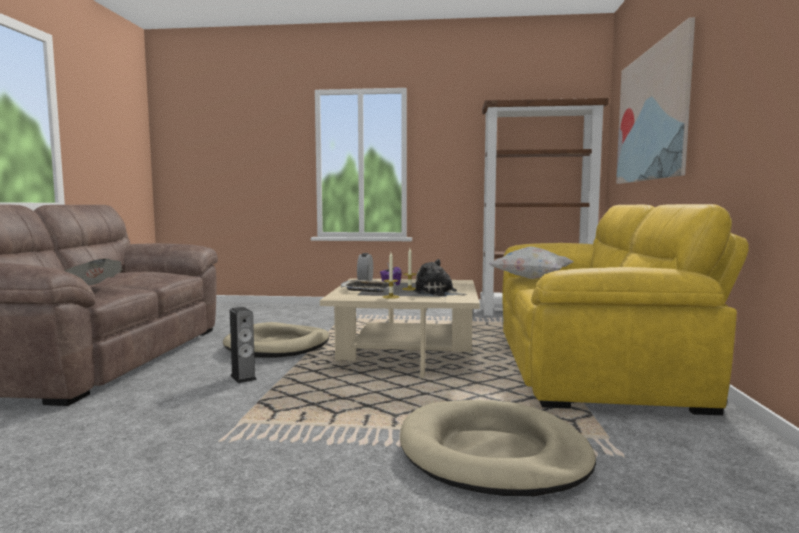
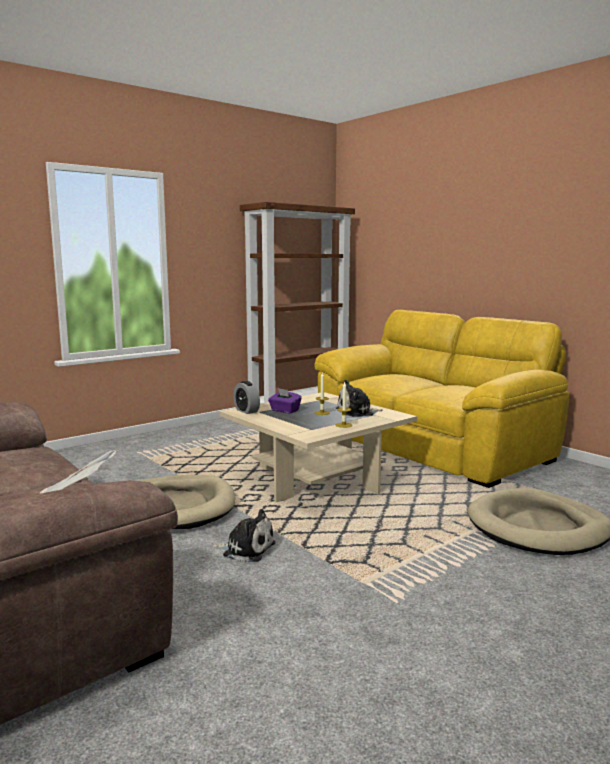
camera: 45 degrees left, 5 degrees up
(243, 377) = (246, 549): speaker -> plush toy
(368, 290) = (296, 422): tray -> none
(531, 278) = (380, 383): white pillow -> none
(652, 115) = (418, 235): picture -> none

